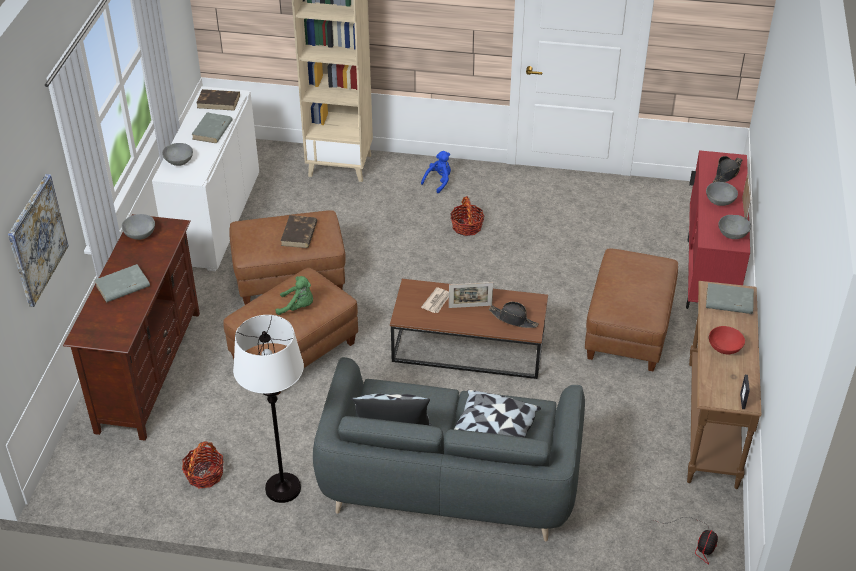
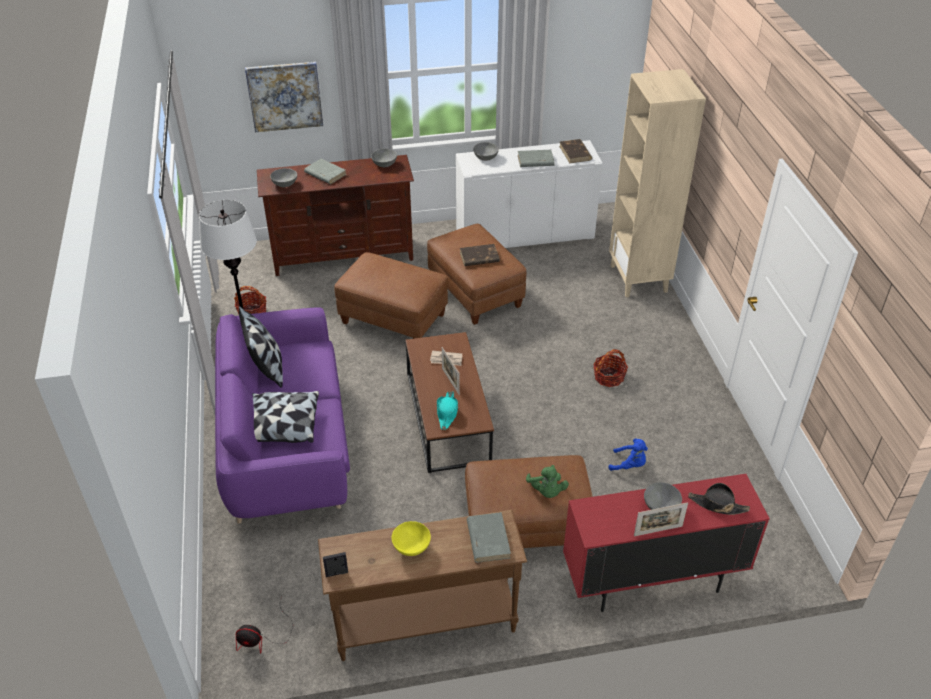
camera: 70 degrees right, 0 degrees up
(298, 307) = (391, 281): green plush toy -> green plush toy (546, 491)
(439, 181) = (661, 343): blue plush toy -> blue plush toy (629, 465)
(449, 481) = (286, 444): grey sofa -> purple sofa
(513, 319) = (447, 413): black hat -> turquoise hat
(724, 348) = (411, 546): red bowl -> yellow bowl
(732, 234) = (607, 526): grey bowl -> grey bowl (285, 184)

